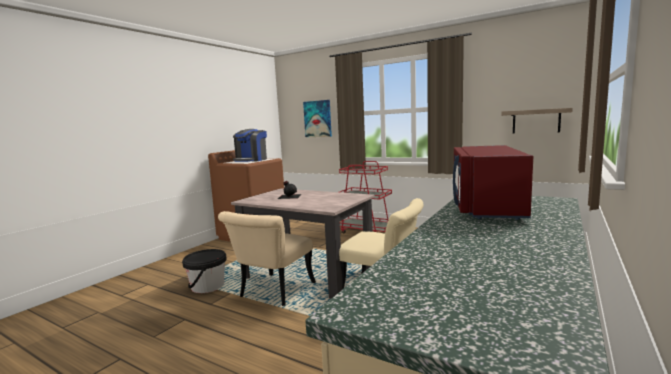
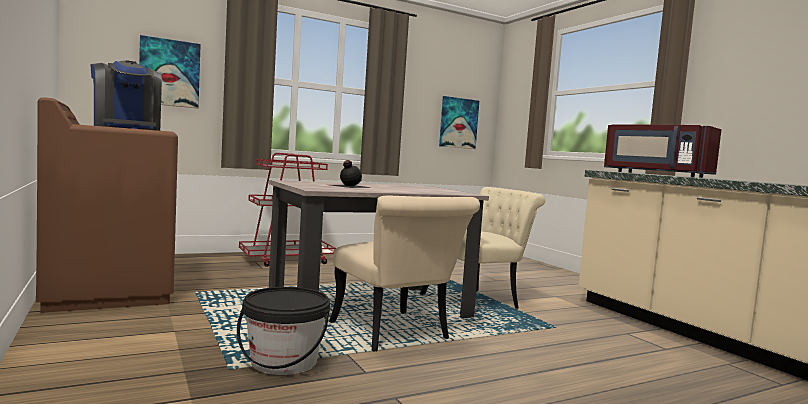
camera: 60 degrees left, 5 degrees down
(536, 121) = (458, 123): shelf -> picture

